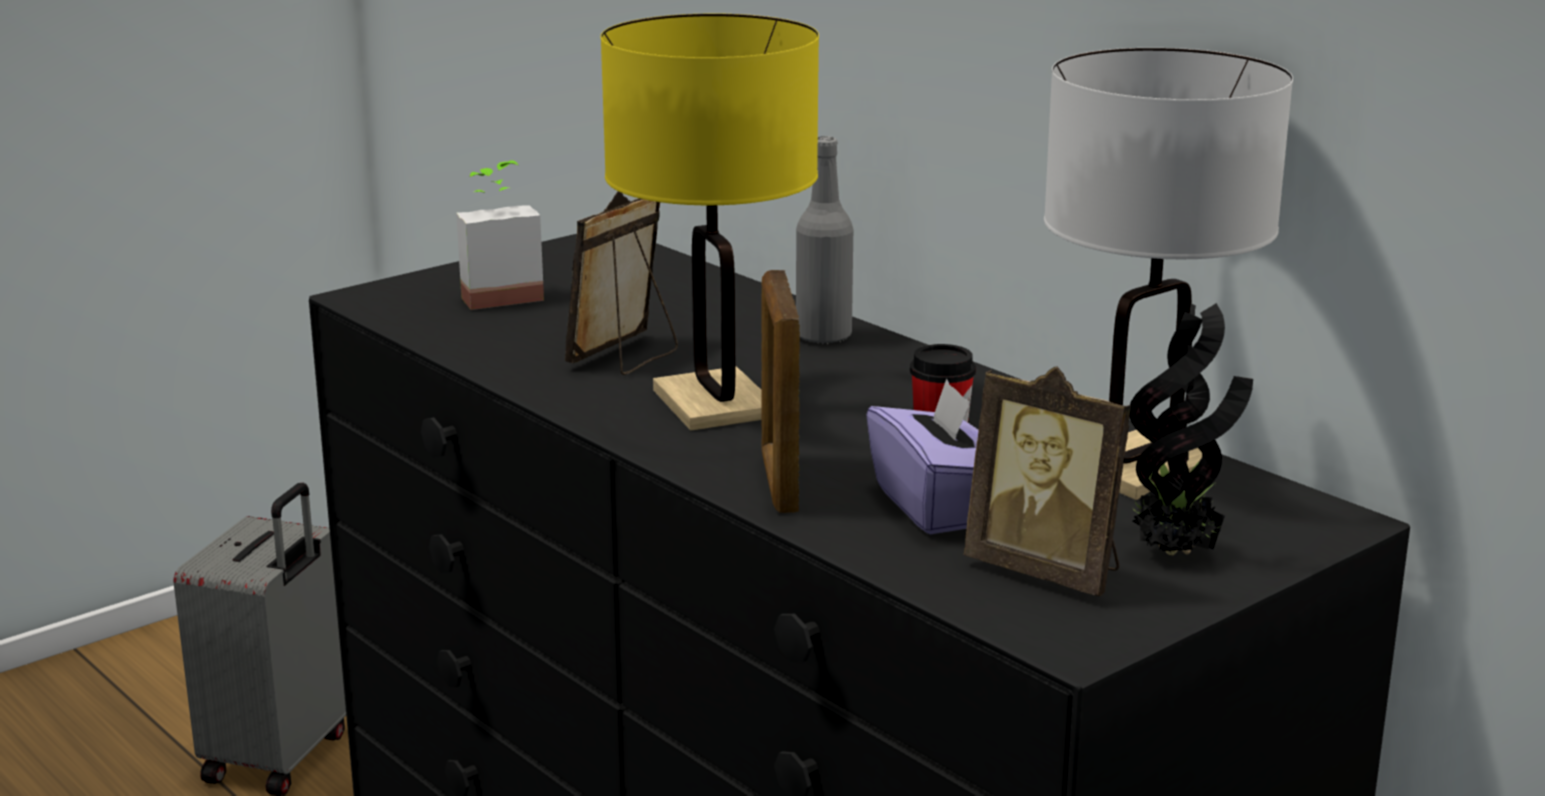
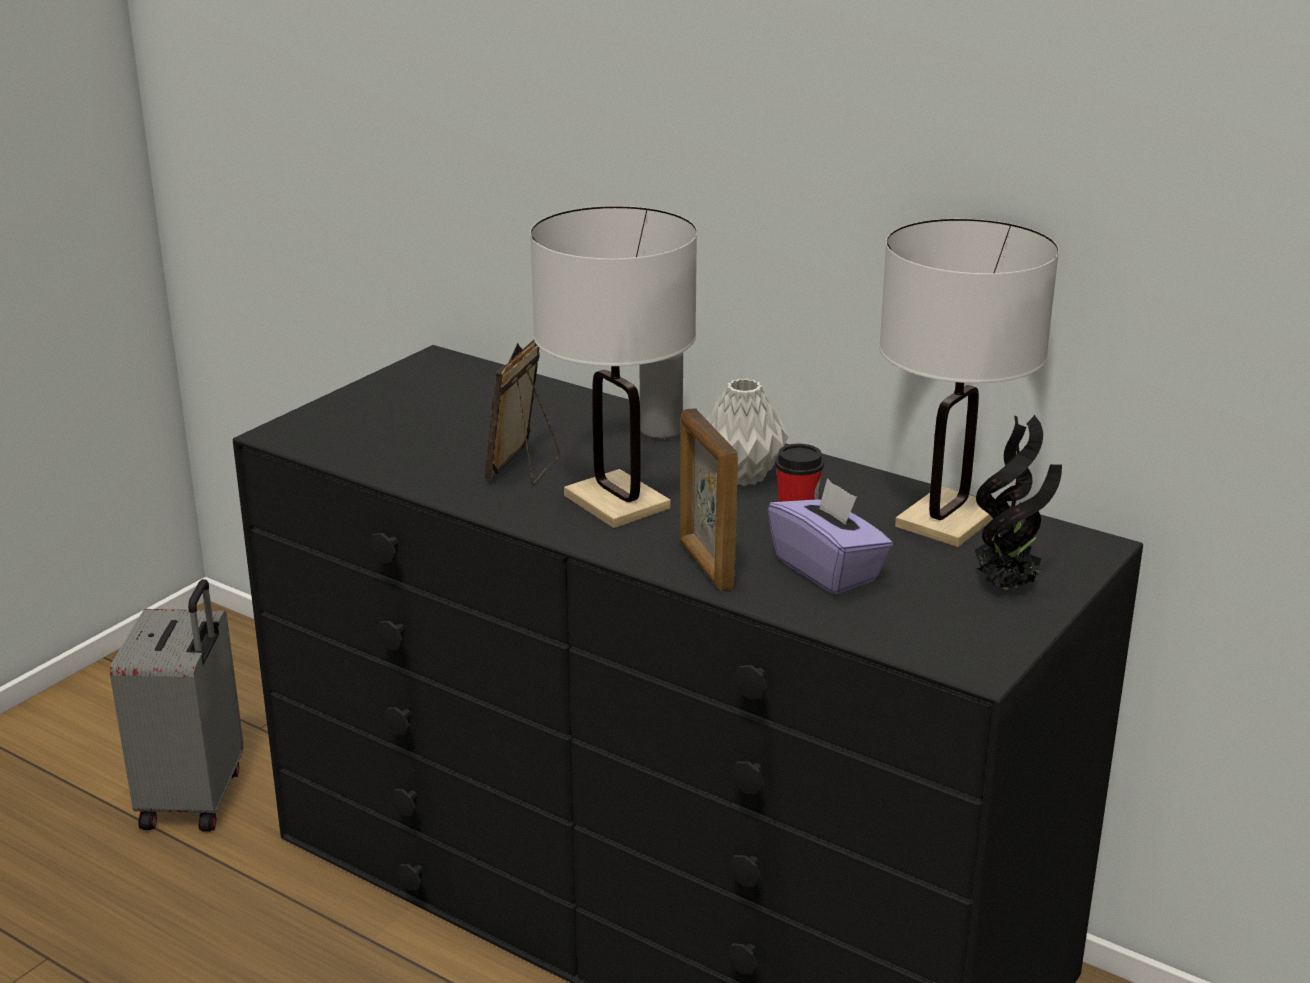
camera: 15 degrees left, 5 degrees up
(498, 294) = (387, 420): potted plant -> none
(714, 404) = (617, 502): yellow table lamp -> white table lamp
(894, 393) = (742, 477): none -> grey vase
(1048, 571) = (931, 613): picture frame -> none

